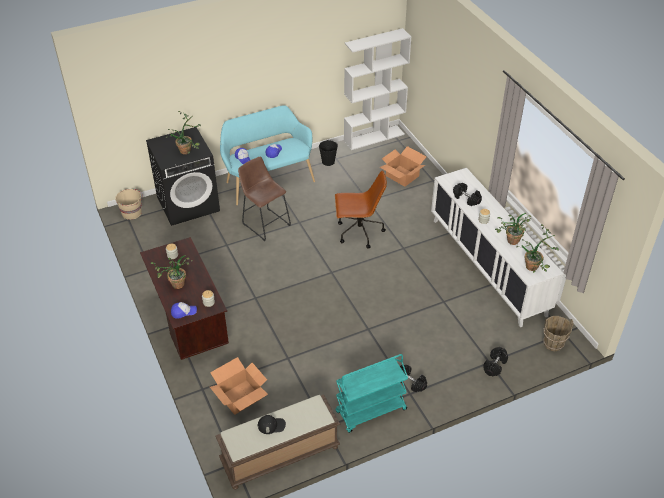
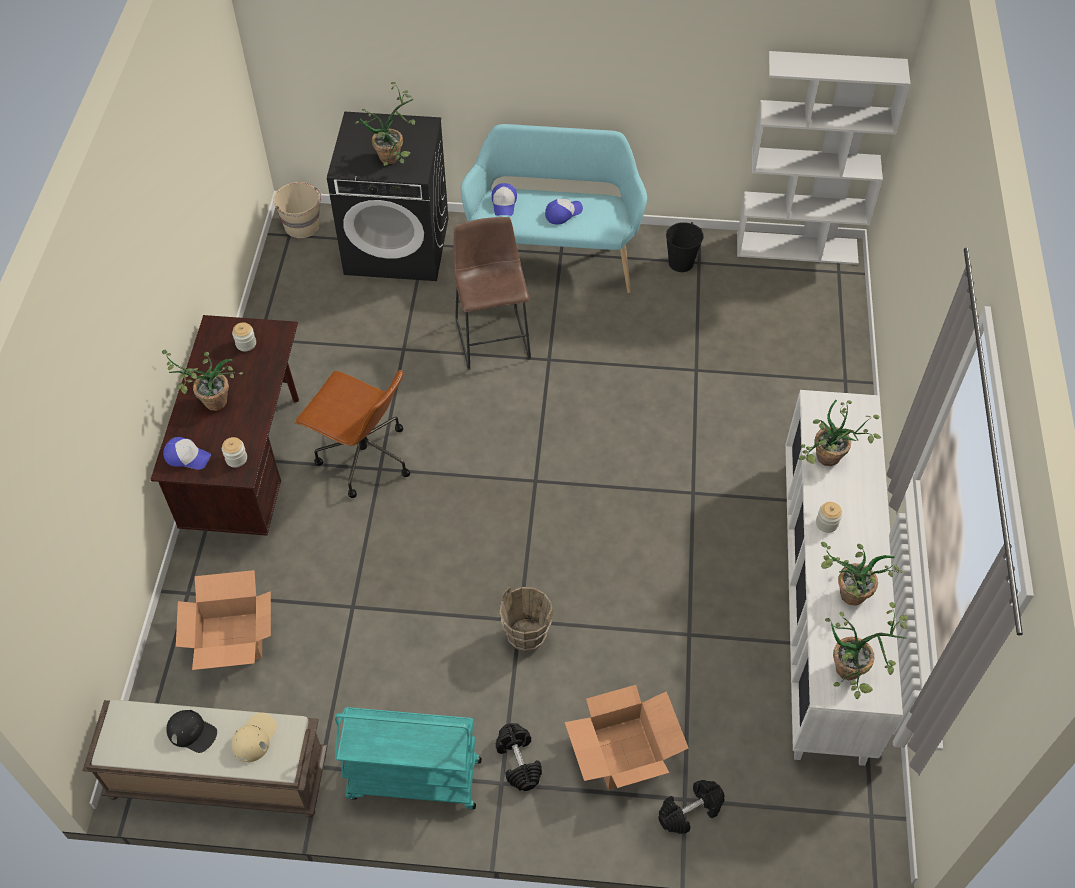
camera: 30 degrees right, 10 degrees up
(302, 413) = (254, 738): none -> beige cap
(359, 232) = (636, 425): brown office chair -> brown office chair (363, 457)
(402, 176) = (793, 347): cardboard box -> cardboard box (623, 753)
(466, 199) = (827, 462): black dumbbell -> potted plant
(553, 344) = (832, 828): brown bucket -> brown bucket (526, 636)

